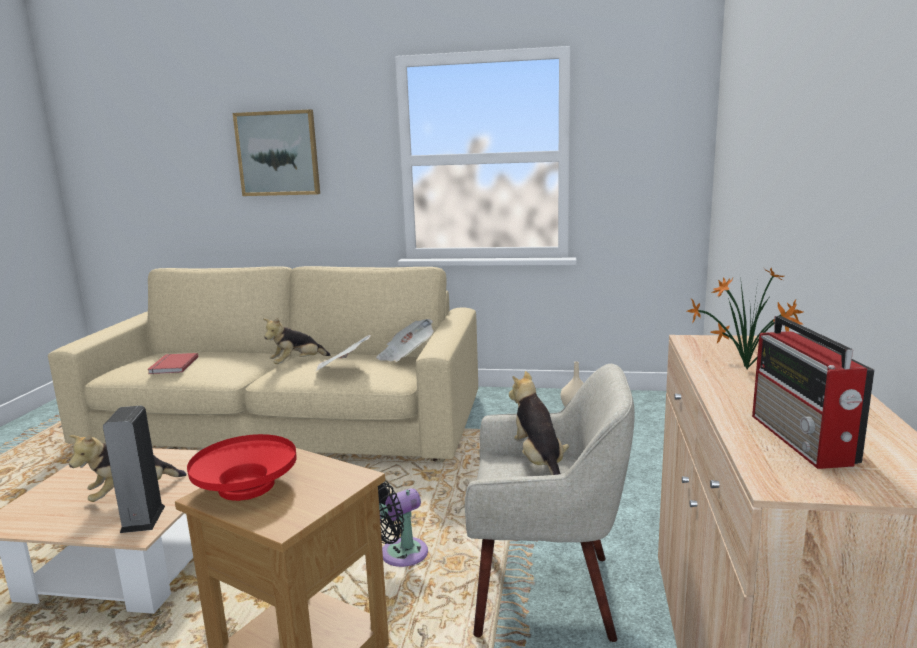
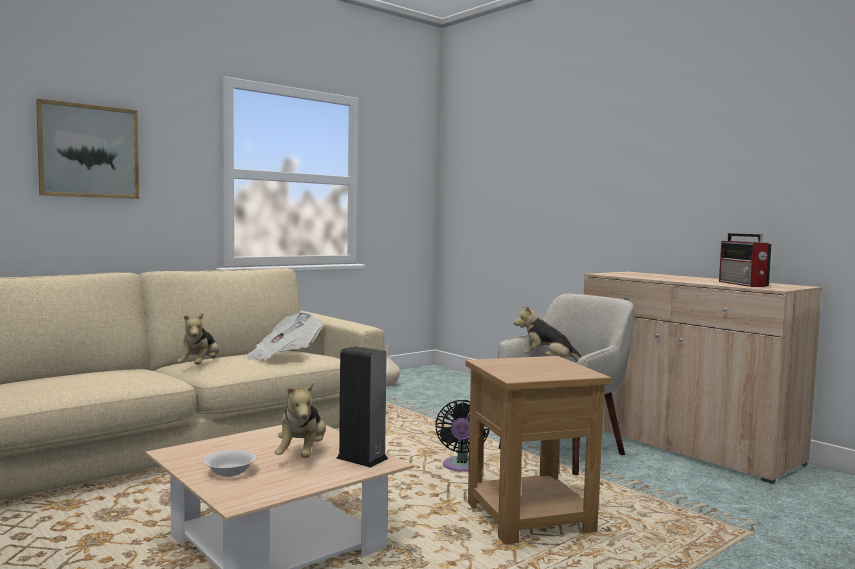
camera: 50 degrees left, 10 degrees down
(65, 491) = (231, 472): none -> white bowl
(172, 365) = (76, 382): red book -> none
(246, 487) = (520, 371): red bowl -> none
(747, 371) = (658, 277): potted plant -> none
(803, 440) = (743, 284): radio -> radio turned 45 degrees clockwise

